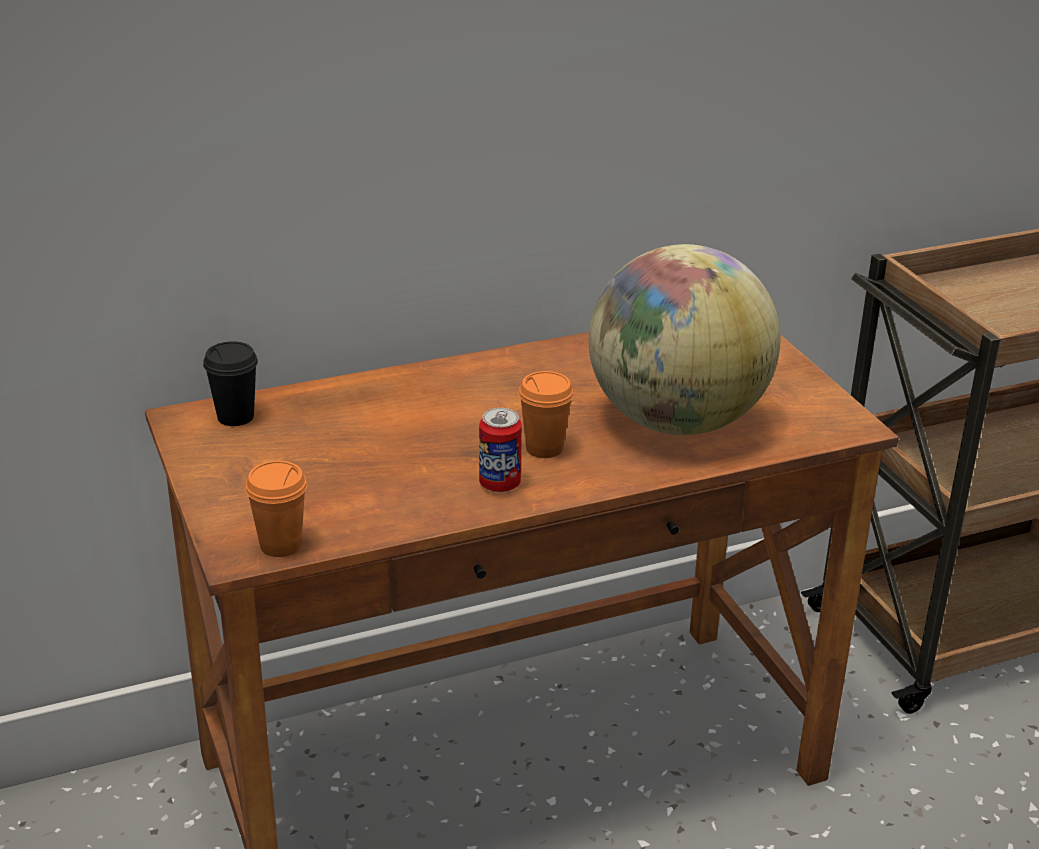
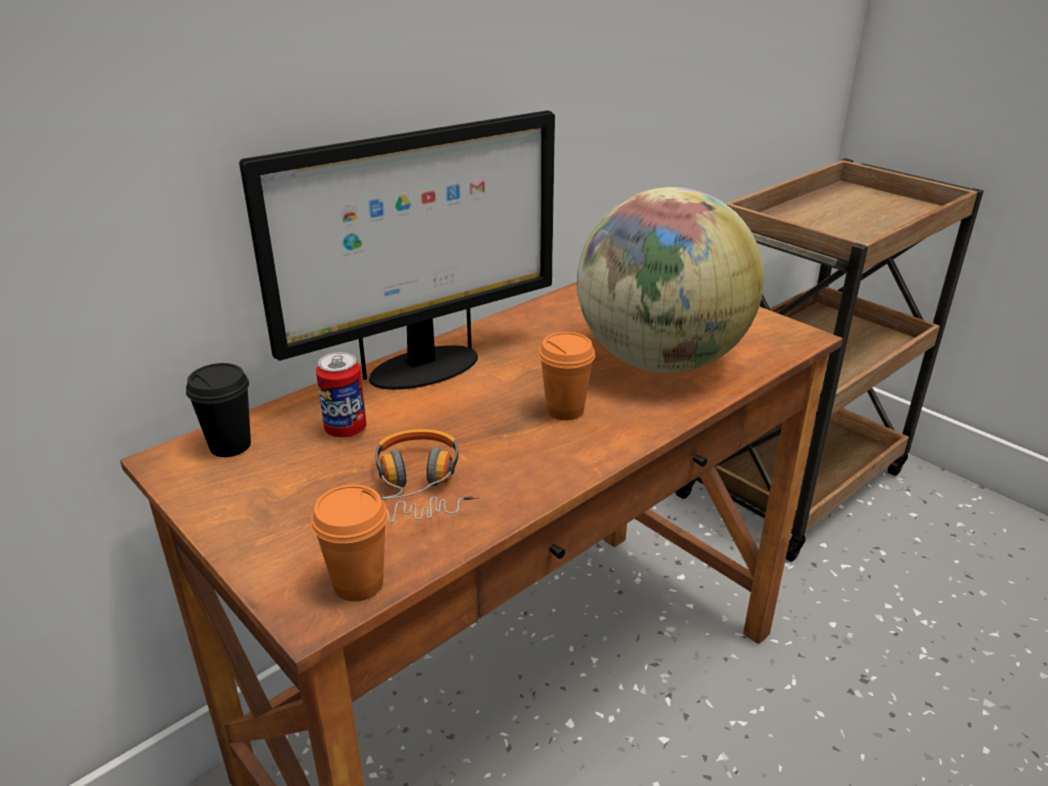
camera: 20 degrees left, 0 degrees up
(367, 486) = (416, 489): none -> headphones
(439, 382) = (423, 369): none -> monitor
(499, 484) = (549, 455): can -> can (346, 430)

